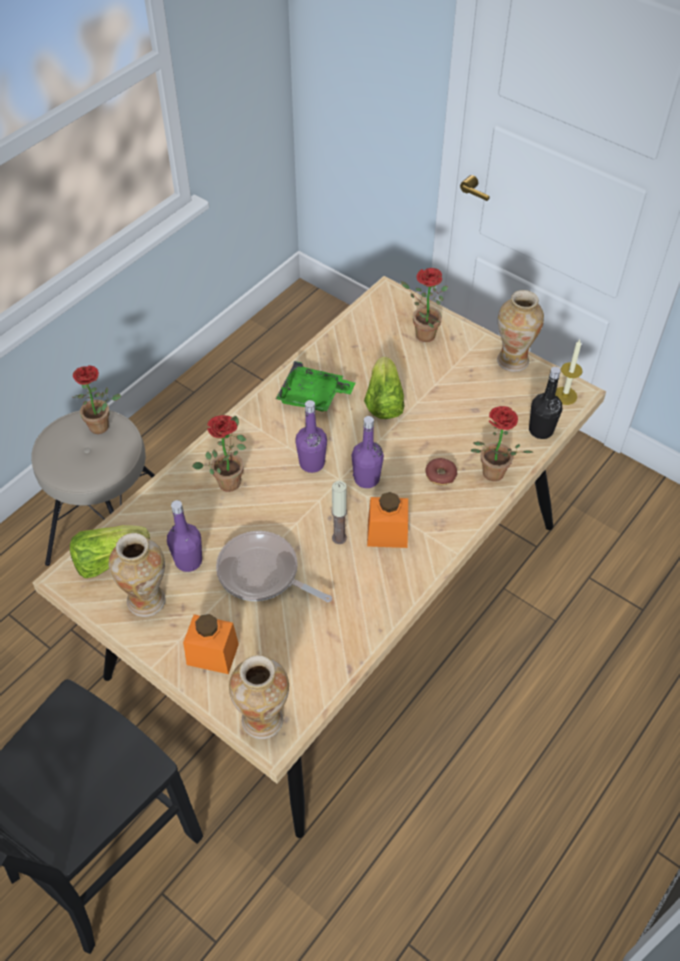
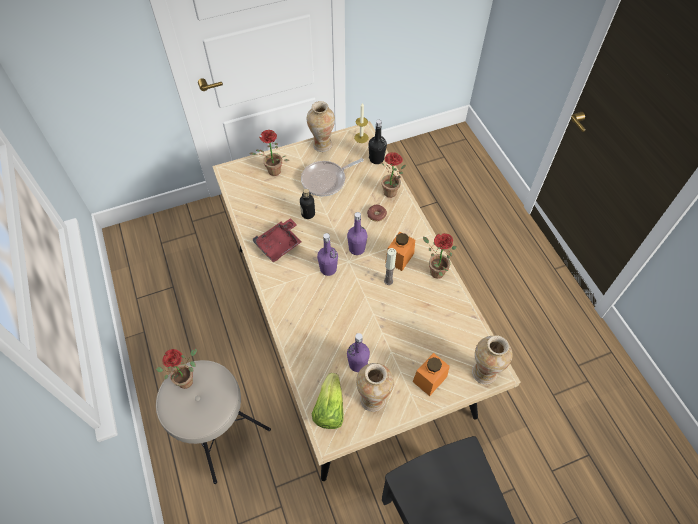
camera: 60 degrees left, 5 degrees up
(229, 479) = (311, 315): potted plant -> potted plant (434, 271)
(262, 573) = (390, 329): frying pan -> frying pan (326, 180)
(313, 396) = (279, 245): green tray -> red tray
(383, 401) = (308, 214): lettuce -> bottle

